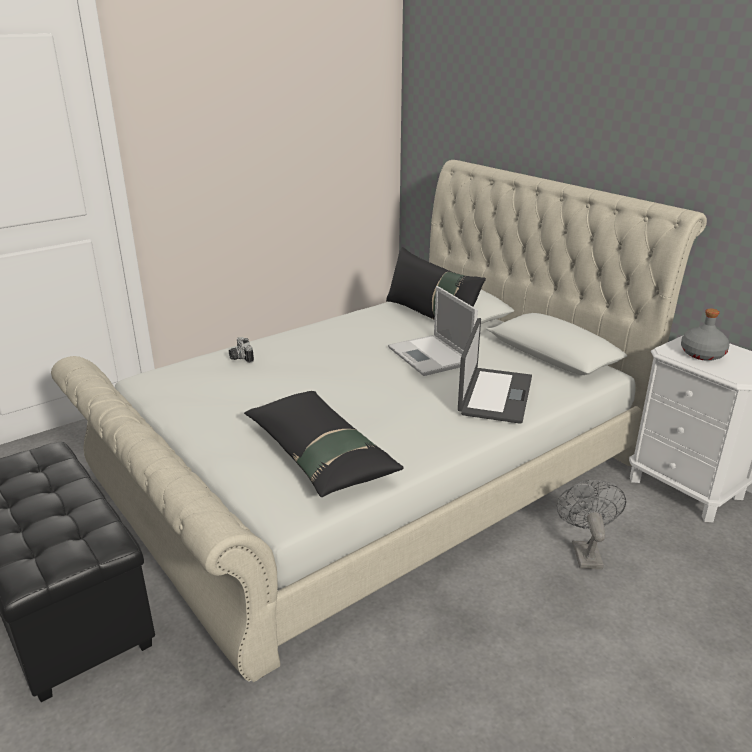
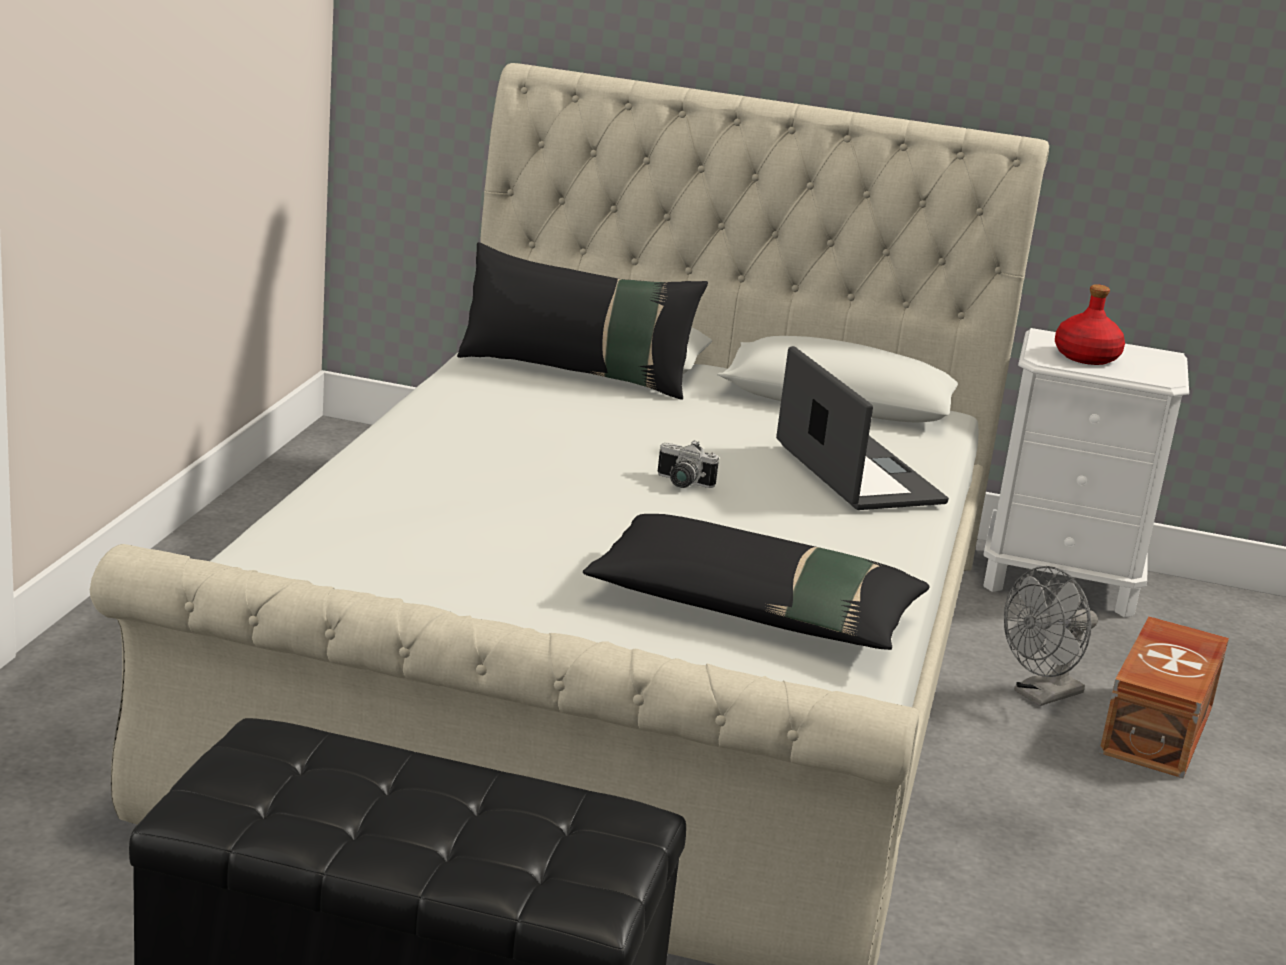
camera: 40 degrees left, 5 degrees down
(240, 358) = (368, 499): camera -> camera (681, 483)
(431, 356) = (679, 436): laptop -> none
(584, 551) = (1041, 695): grey fan -> grey fan turned 90 degrees counterclockwise
(639, 599) = (1160, 729): none -> brown storage box
(701, 354) = (1085, 357): grey bottle -> red bottle

